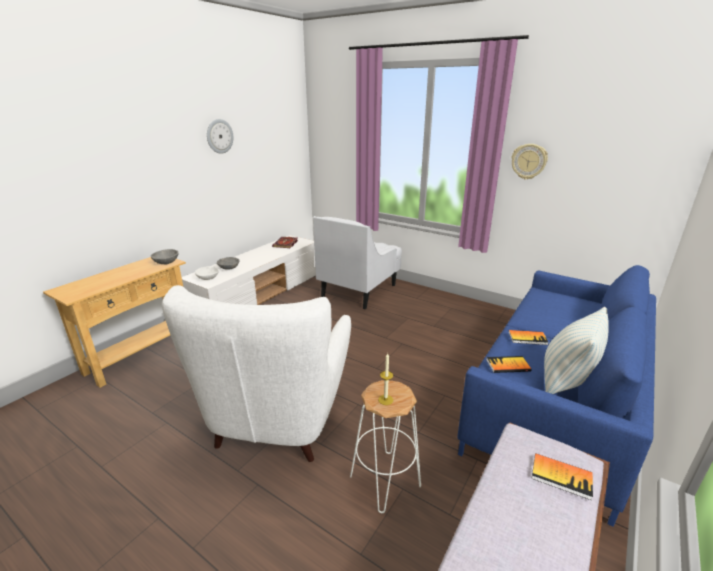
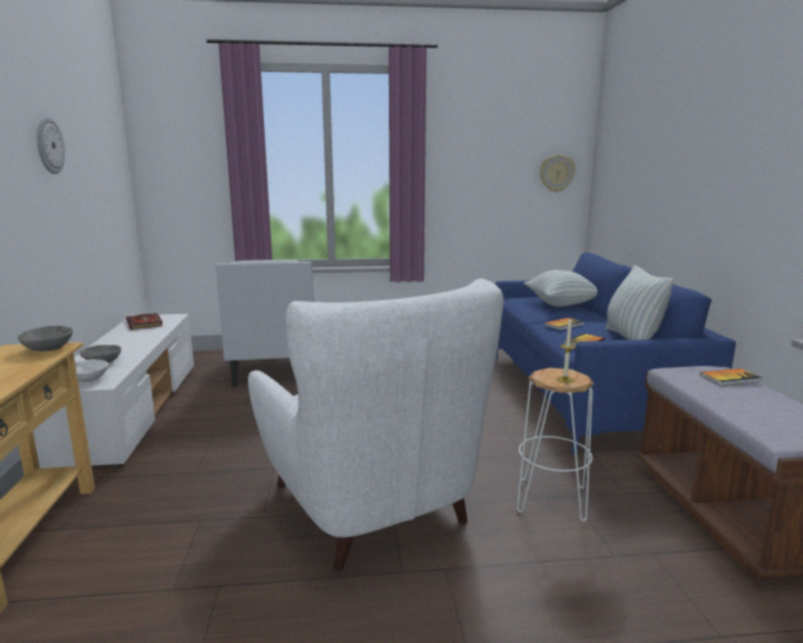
camera: 40 degrees left, 10 degrees down
(529, 161) = (450, 174): wall clock -> wall clock (556, 173)
(573, 313) = (561, 304): none -> pillow

